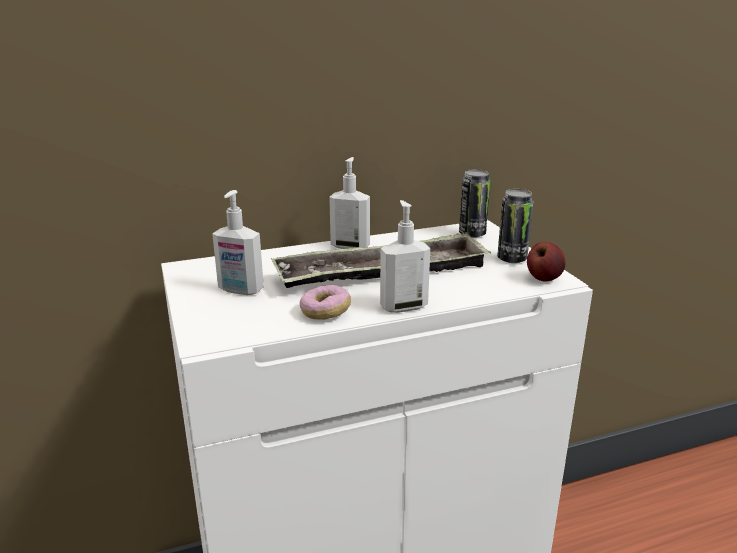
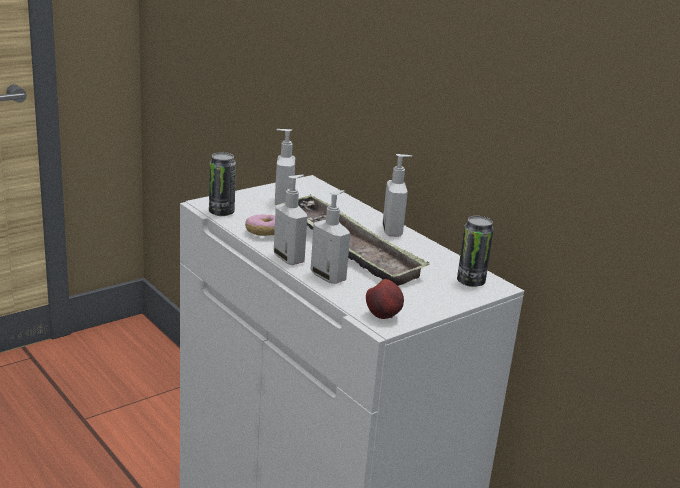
camera: 70 degrees right, 0 degrees up
(454, 292) = (328, 277): none -> soap dispenser
(512, 259) = (420, 301): can -> can (221, 212)

